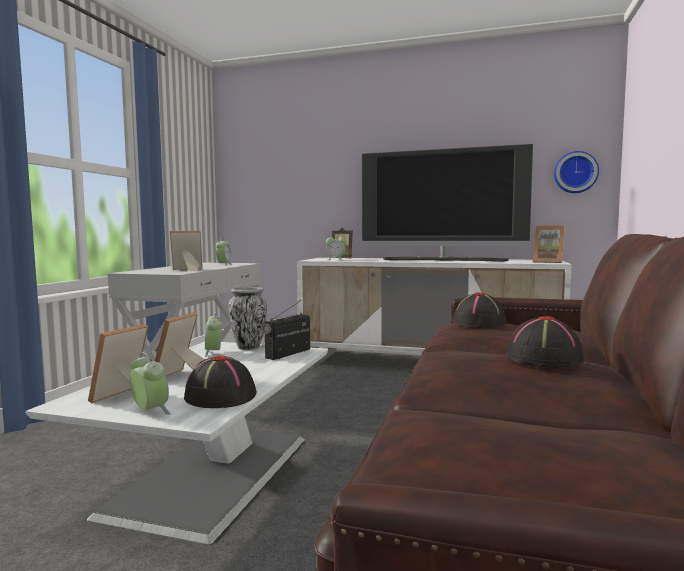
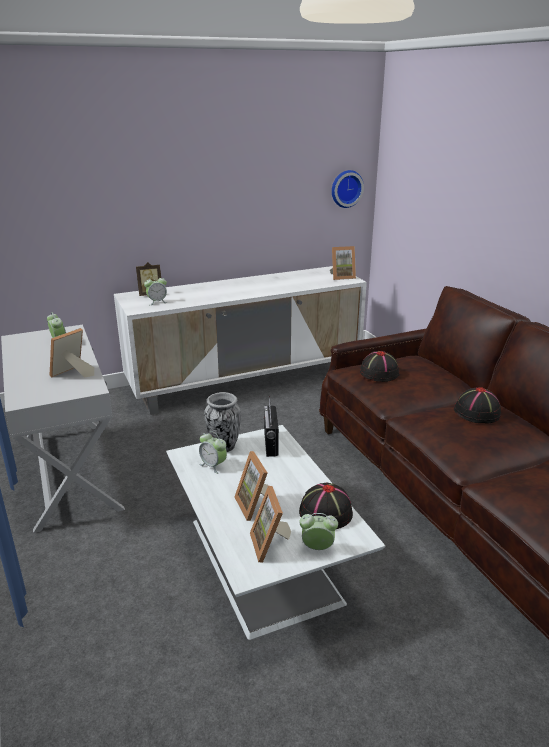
camera: 40 degrees left, 20 degrees up
(443, 260) = (255, 284): television -> none

